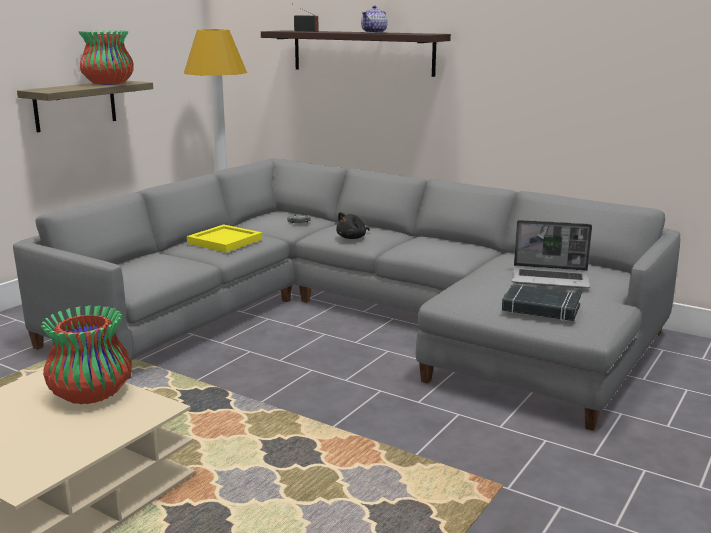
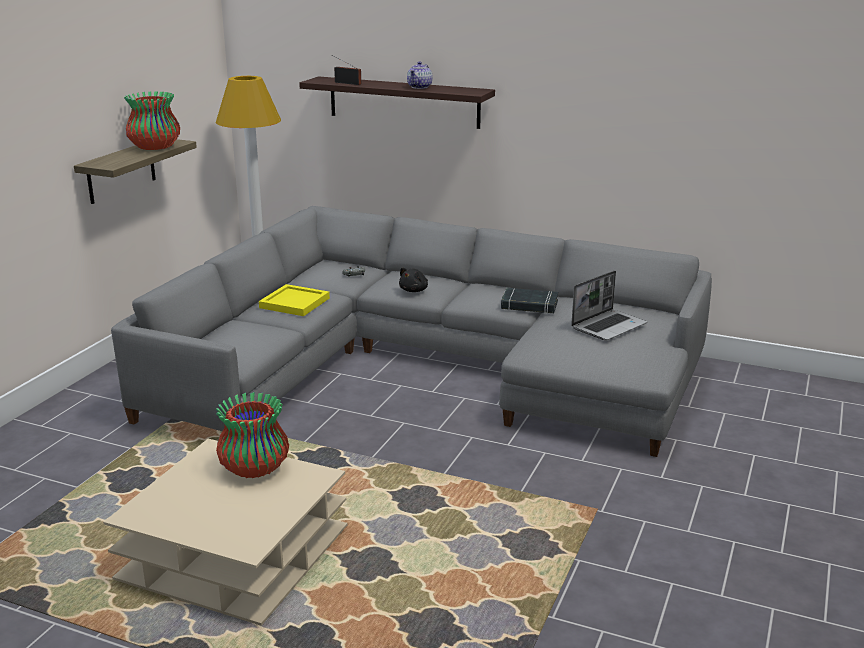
camera: 10 degrees left, 5 degrees up
(540, 308) = (607, 357): black book -> black book (529, 305)
(551, 279) = (608, 326): laptop -> laptop turned 45 degrees counterclockwise

